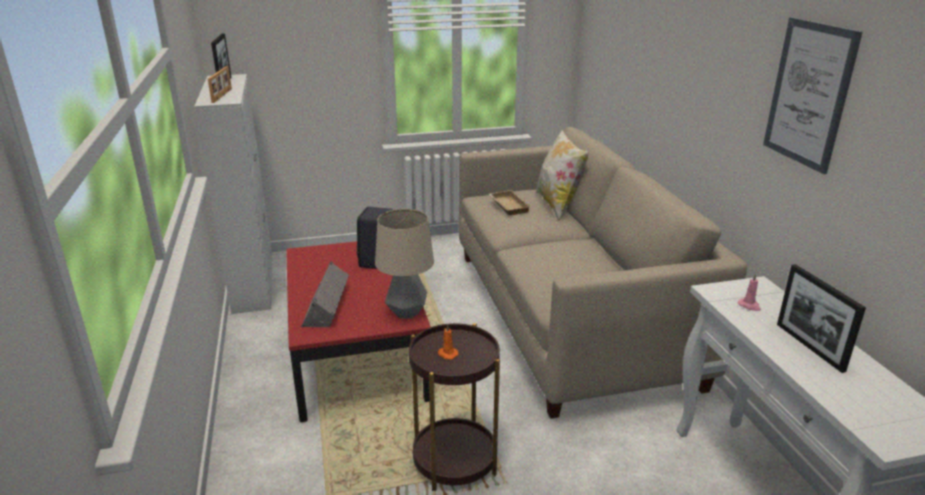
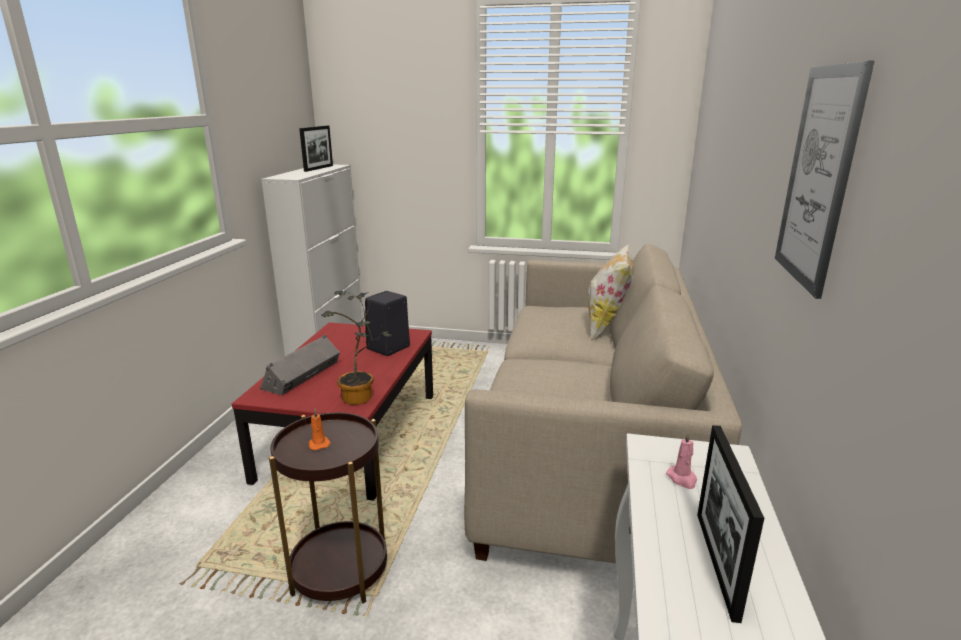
camera: 25 degrees right, 5 degrees down
(223, 95) = (297, 174): picture frame -> none
(406, 312) = (361, 398): table lamp -> potted plant
(507, 206) = (549, 317): beige tray -> none

